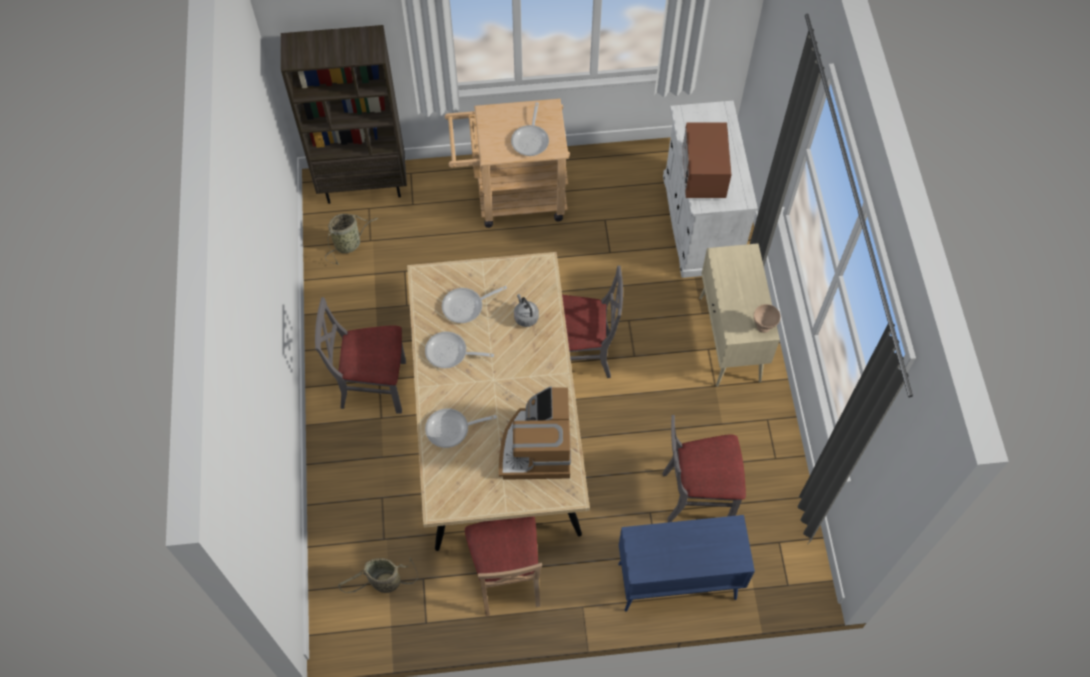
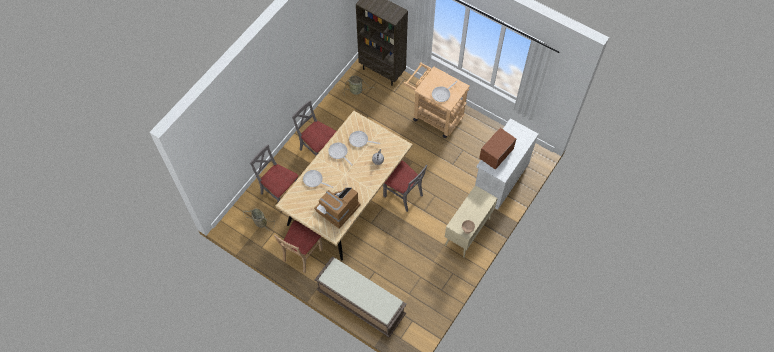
camera: 40 degrees right, 0 degrees up
(675, 581) = (360, 303): blue cabinet -> brown bench
(697, 495) = (398, 279): grey chair -> grey chair (280, 193)

